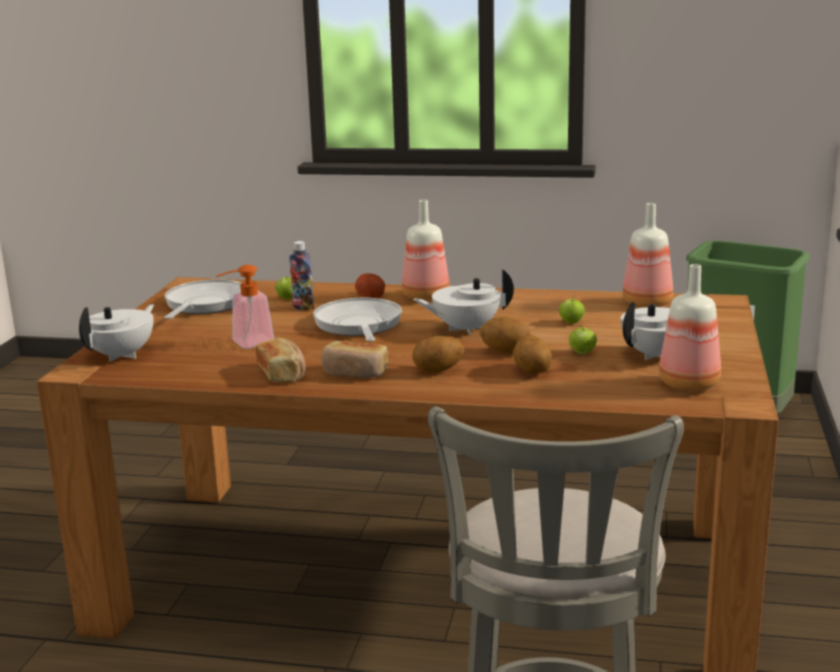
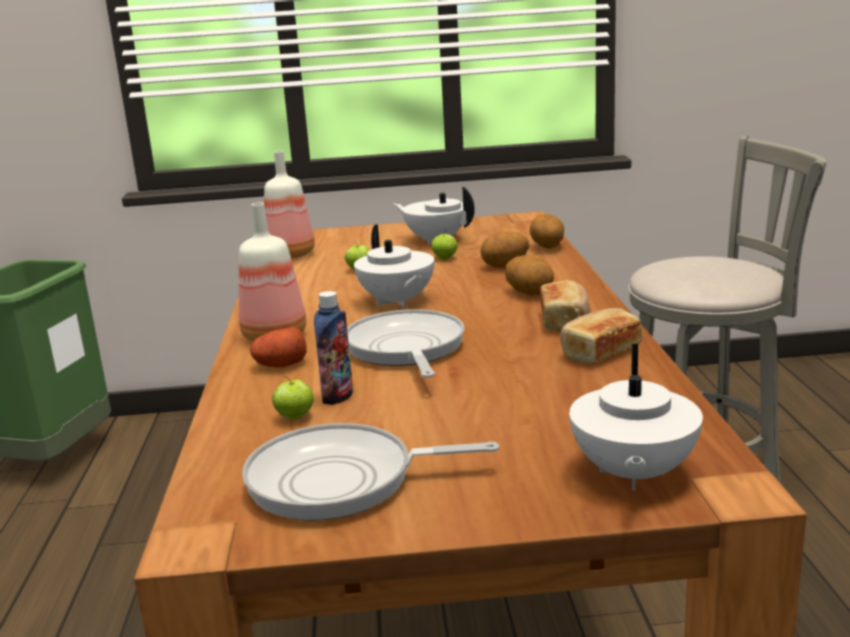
camera: 105 degrees left, 0 degrees up
(122, 355) = (632, 474): white teapot -> white teapot turned 90 degrees counterclockwise
(246, 344) = (516, 396): soap dispenser -> none
(358, 325) = (406, 349): frying pan -> frying pan turned 105 degrees clockwise
(505, 351) = (457, 280): potato -> potato (547, 247)
(688, 383) = (495, 229): bottle -> none

